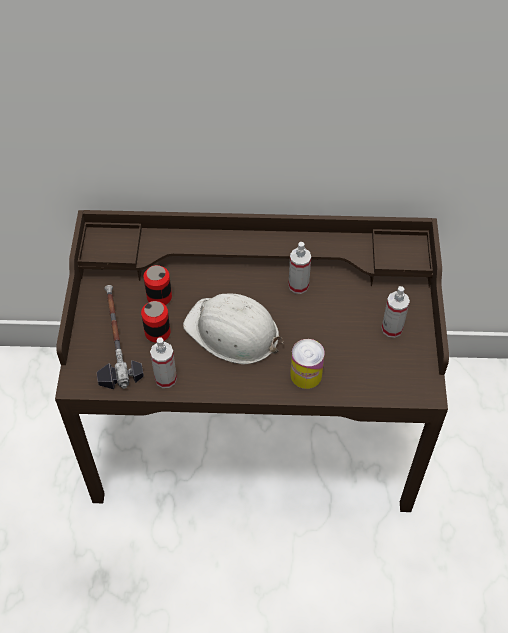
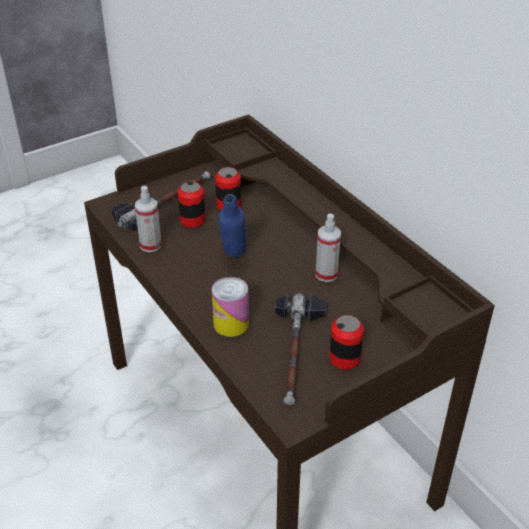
camera: 55 degrees right, 15 degrees down
(233, 332) = (234, 259): white hard hat -> blue bottle
(364, 351) = (296, 351): none -> hammer
(392, 329) = (344, 359): spray bottle -> can

